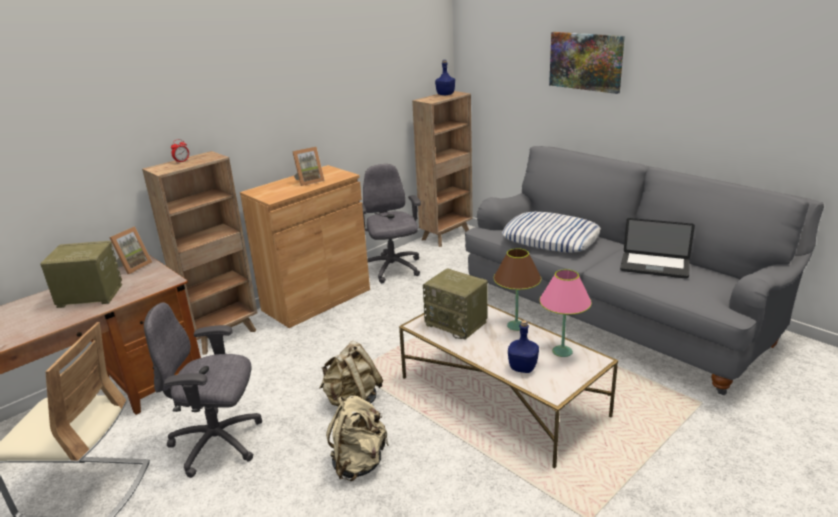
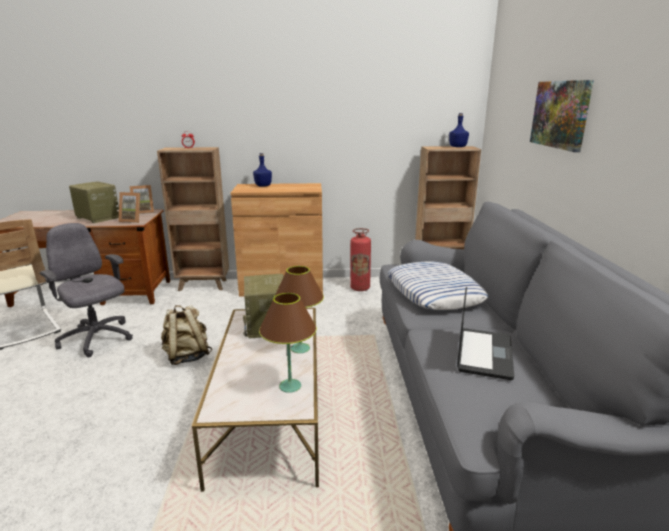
camera: 40 degrees right, 5 degrees down
(309, 181) = (284, 187): picture frame -> picture frame (133, 220)
(359, 463) = (121, 394): beige backpack -> none
(392, 269) = (360, 288): grey office chair -> fire extinguisher
(523, 368) = (238, 380): blue bottle -> blue bottle (263, 186)
(562, 351) = (290, 386): pink table lamp -> brown table lamp
(654, 266) = (484, 354): laptop -> laptop turned 135 degrees counterclockwise

